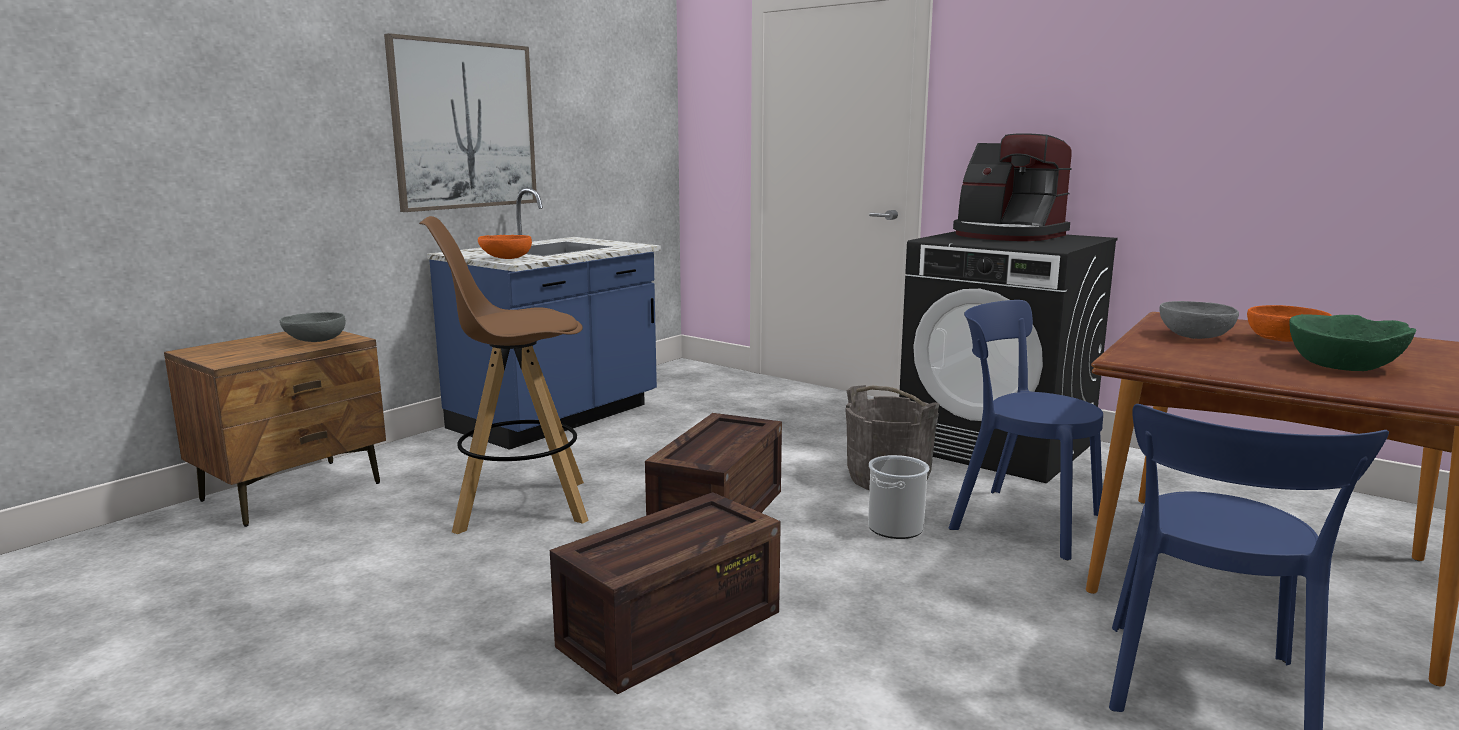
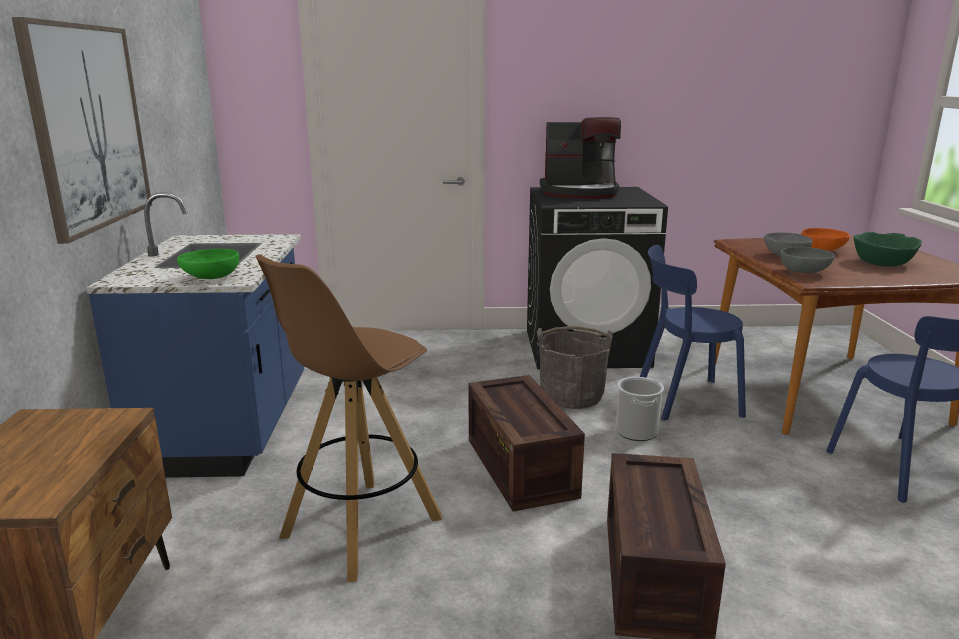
camera: 40 degrees left, 5 degrees up
(314, 341) = (83, 433): grey bowl -> grey bowl (804, 272)
(505, 259) = (211, 278): orange bowl -> green bowl

